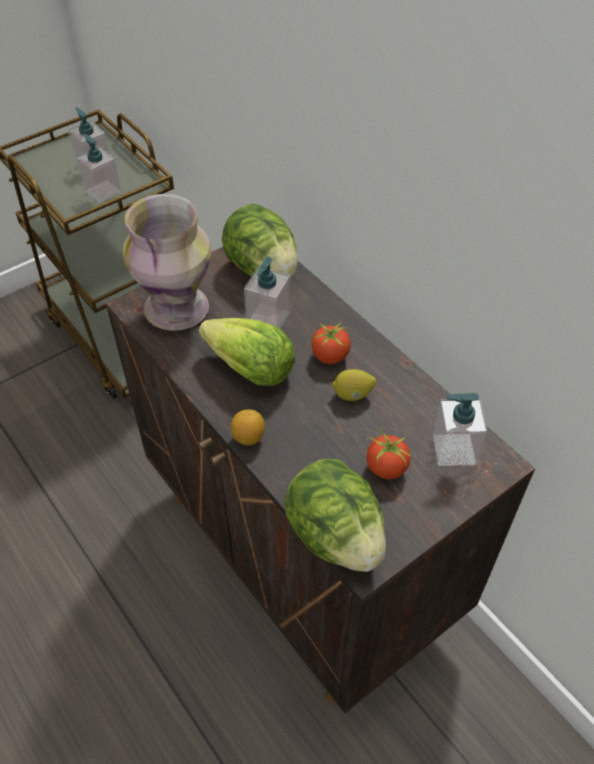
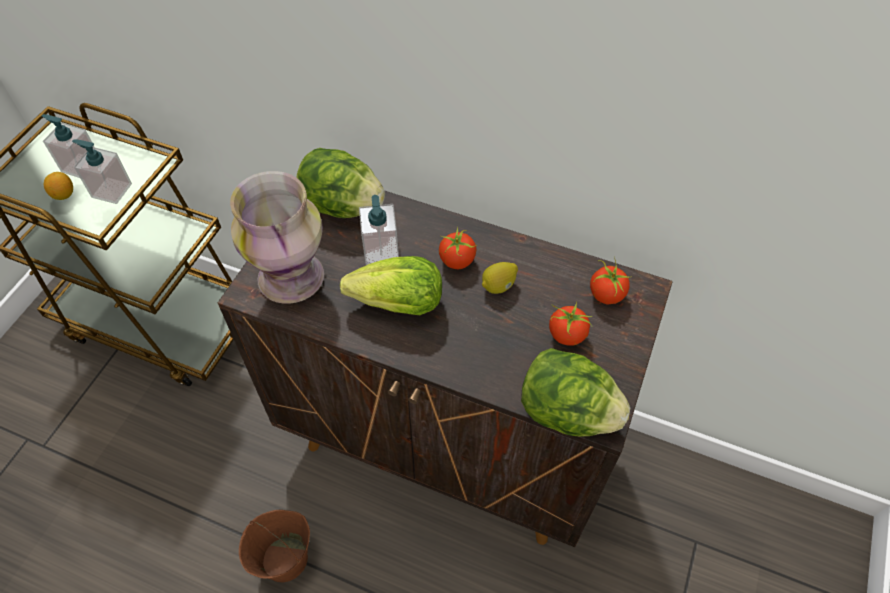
camera: 30 degrees left, 5 degrees up
(98, 581) = (285, 558): none -> brown bucket
(248, 437) = (440, 365): lemon -> lemon (64, 195)
(453, 449) = (606, 294): soap dispenser -> tomato

